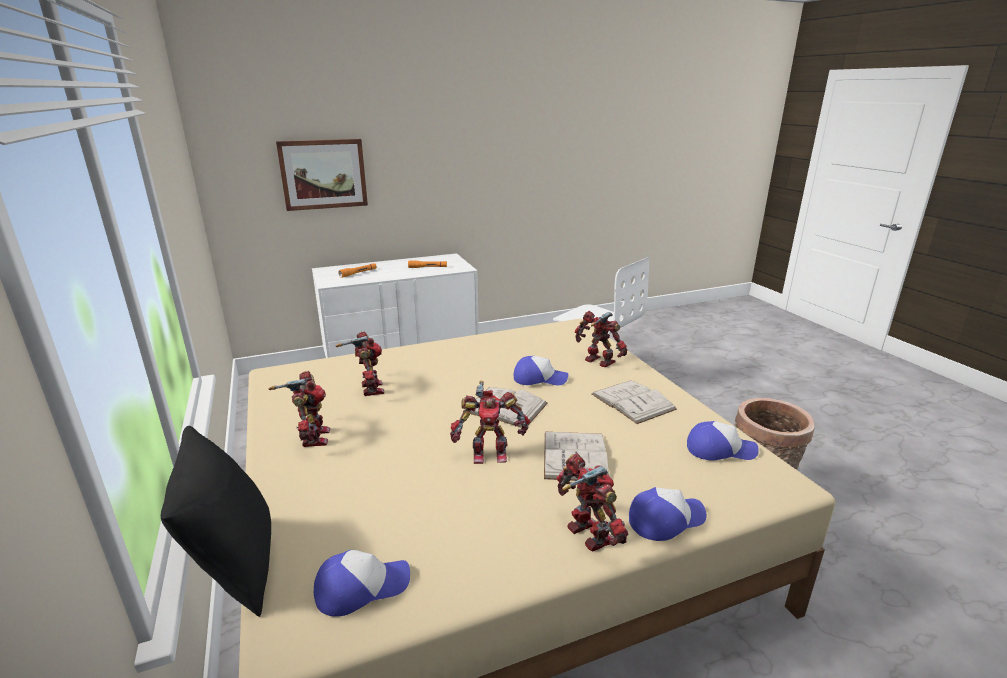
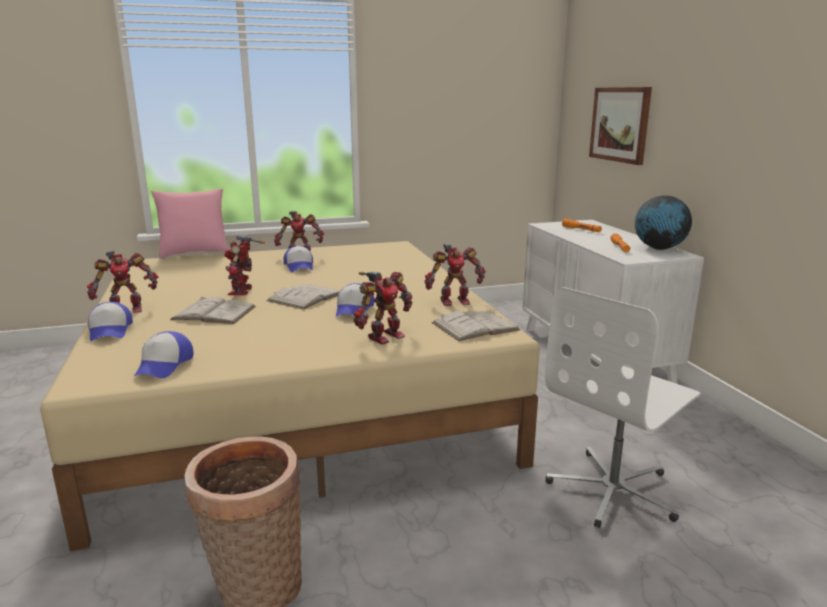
camera: 95 degrees right, 5 degrees down
(235, 569) = (194, 253): black pillow -> pink pillow
(361, 587) = (154, 269): cap -> cap (299, 266)
(370, 389) = (360, 264): toy robot -> toy robot (453, 301)
(431, 259) = (659, 248): none -> globe
(633, 401) = (282, 341): white book -> white book (475, 326)

